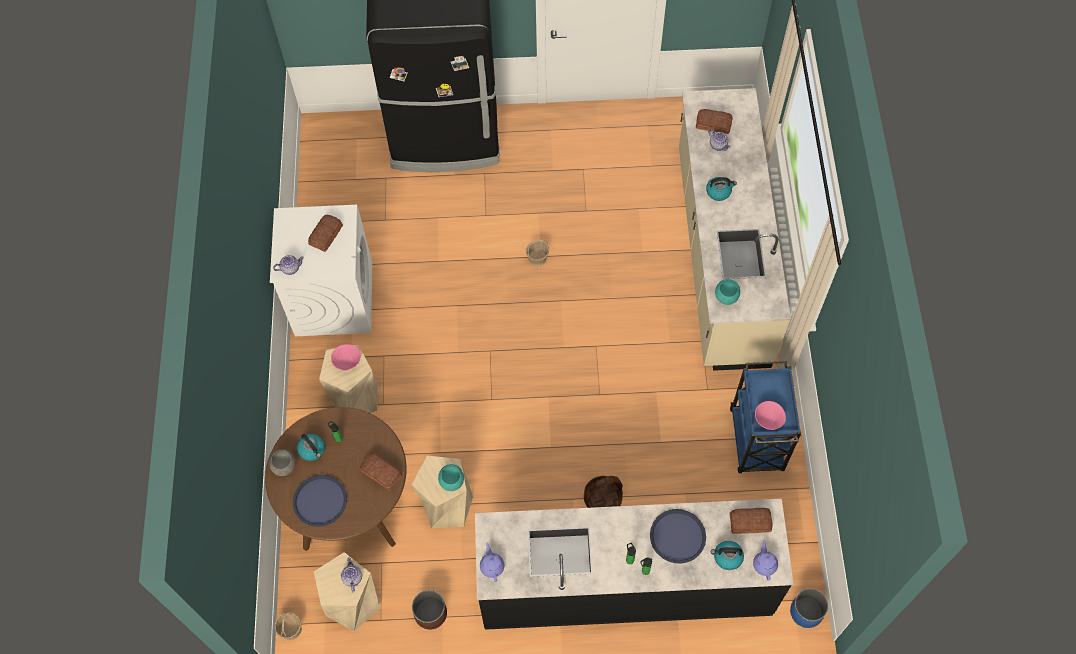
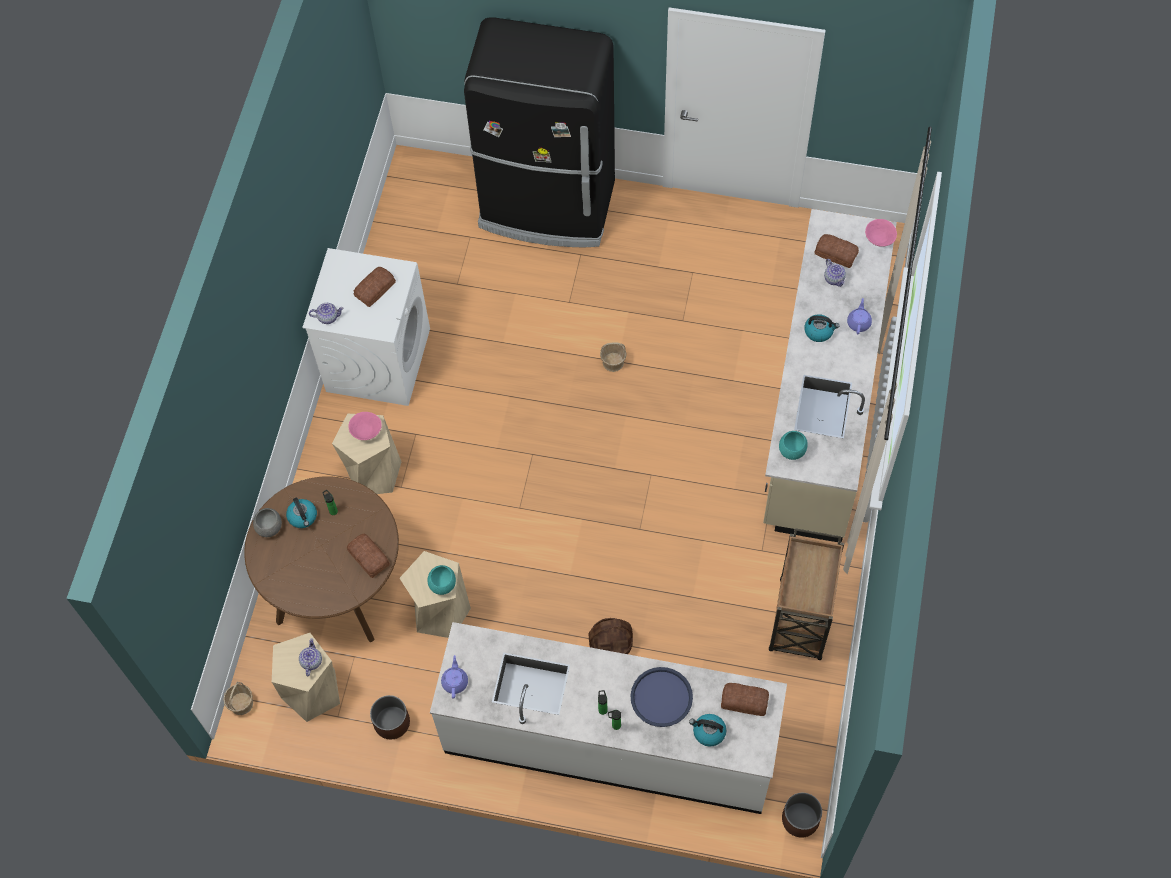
camera: 15 degrees right, 0 degrees up
(320, 501) = (297, 572): blue tray -> none
(625, 583) = (610, 740): black counter -> white counter
(756, 441) = (800, 621): blue cart -> brown cart
(764, 564) = (747, 749): purple teapot -> purple teapot (858, 322)
(768, 420) = (801, 597): pink bowl -> pink bowl (879, 239)
(806, 612) = (800, 819): blue planter -> brown planter

